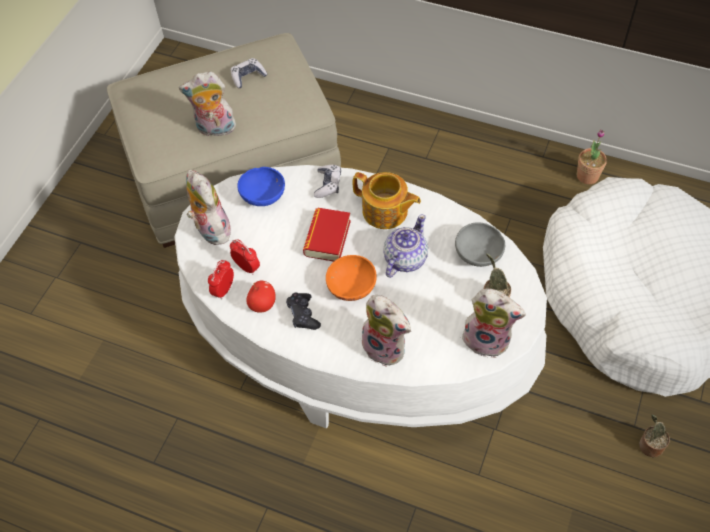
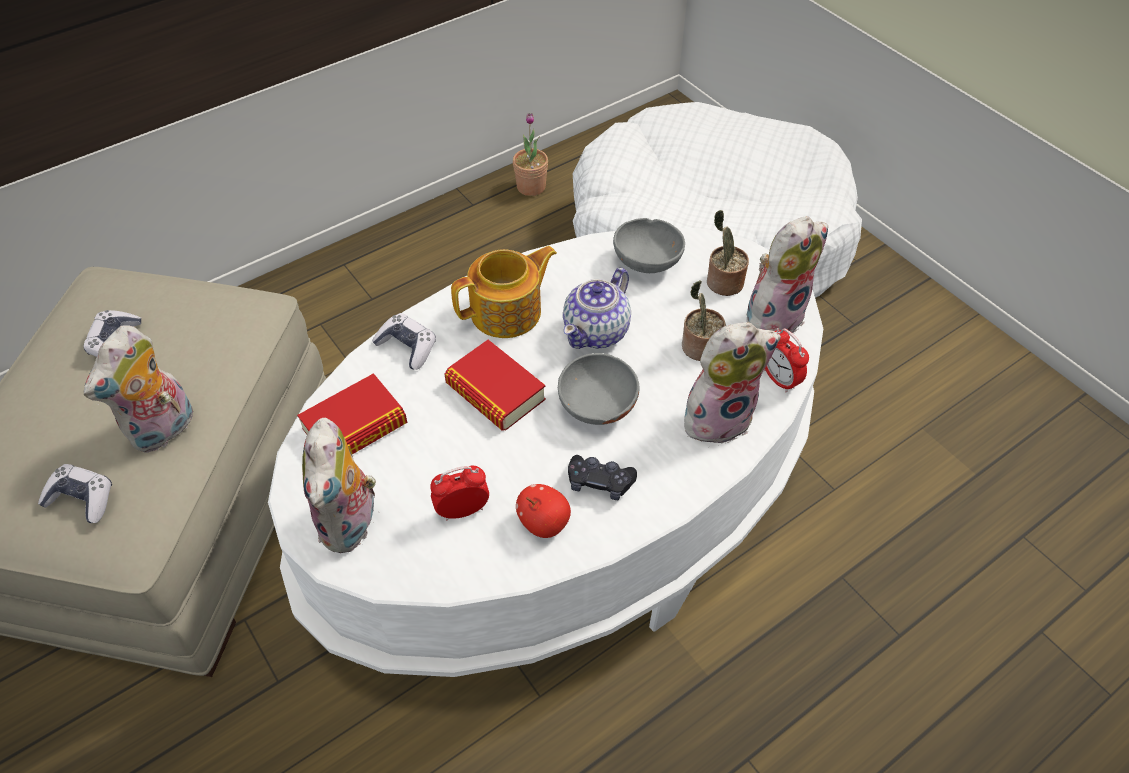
camera: 60 degrees left, 5 degrees down
(162, 128) = (82, 499): none -> game controller
(210, 229) = (352, 524): plush toy -> plush toy turned 90 degrees counterclockwise
(224, 290) = (478, 560): alarm clock -> alarm clock (779, 379)
(264, 196) = (355, 427): blue bowl -> book
(350, 287) = (596, 407): orange bowl -> grey bowl
(404, 259) = (597, 331): teapot -> teapot turned 120 degrees counterclockwise
(649, 445) = (882, 325): potted plant -> potted plant (699, 348)

